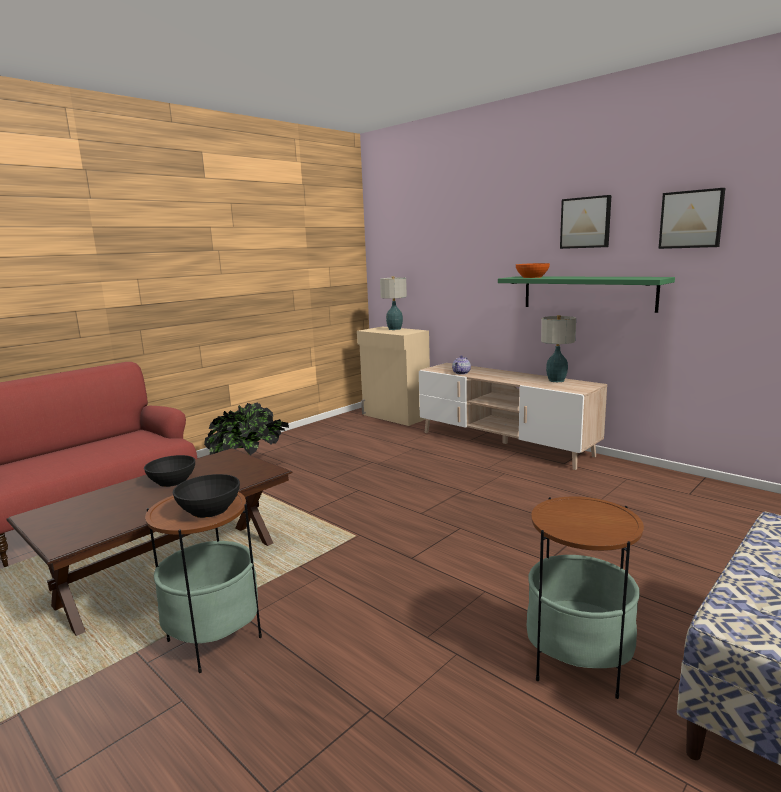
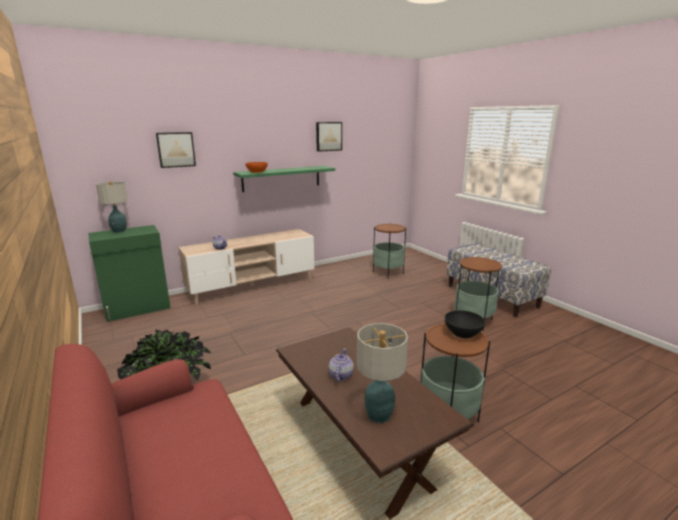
camera: 75 degrees left, 5 degrees up
(172, 481) = (340, 375): black bowl -> teapot
(395, 416) = (138, 309): beige cabinet -> green cabinet
(557, 380) = (278, 234): table lamp -> table lamp (379, 414)
(586, 222) = (276, 136): picture -> picture (176, 149)
(712, 526) = (388, 272): none -> side table

